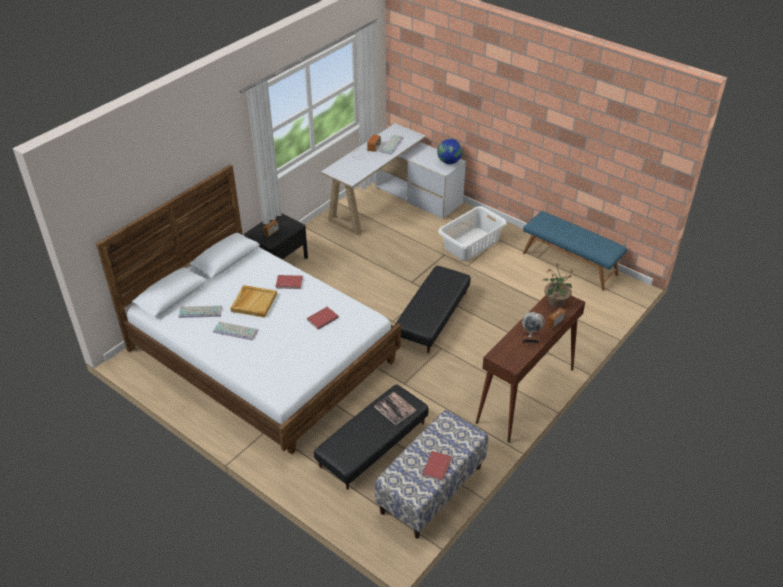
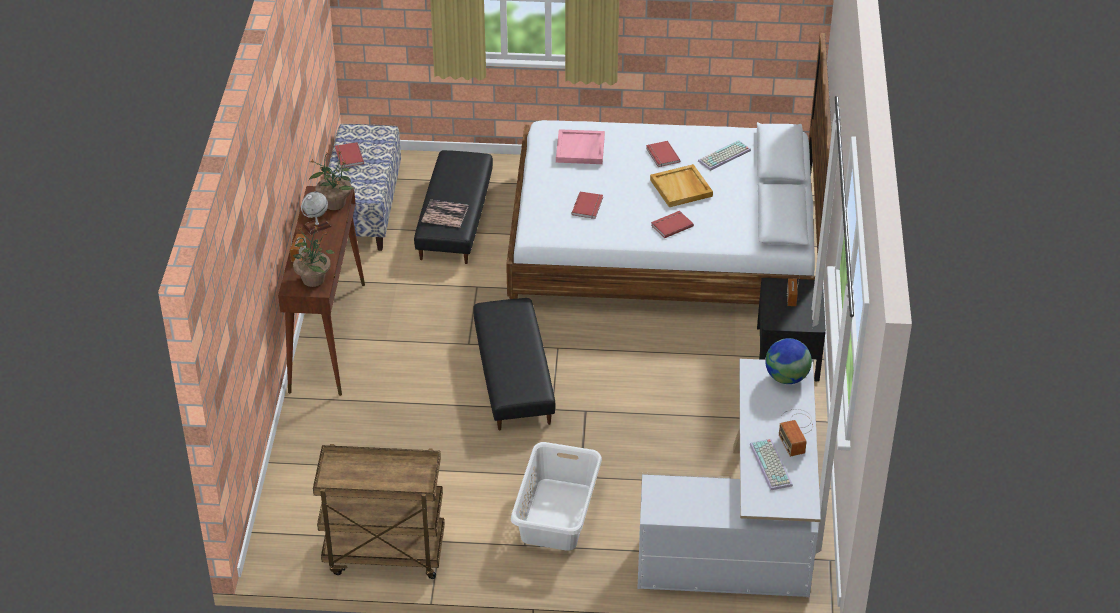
camera: 145 degrees right, 0 degrees up
(236, 330) = (661, 155): keyboard -> red book
(281, 360) = (580, 149): none -> pink tray
(449, 162) = (663, 506): globe -> globe (786, 377)
(506, 350) = (334, 203): none -> potted plant
(570, 263) = (383, 555): blue bench -> brown cart

